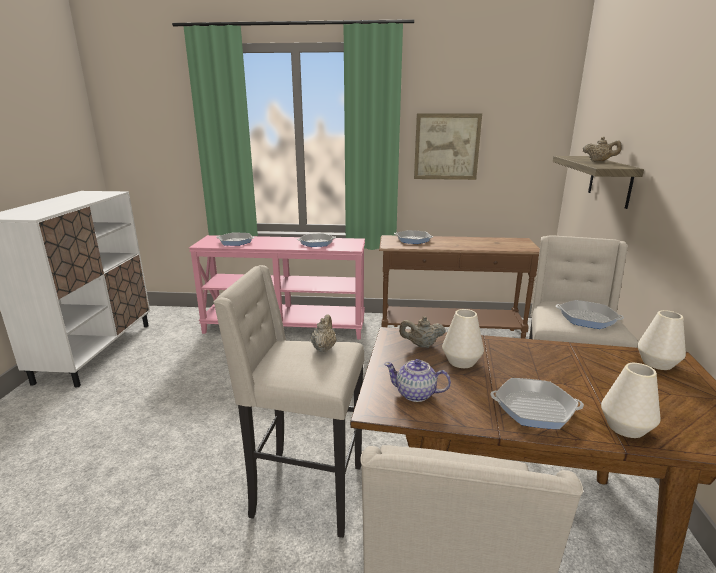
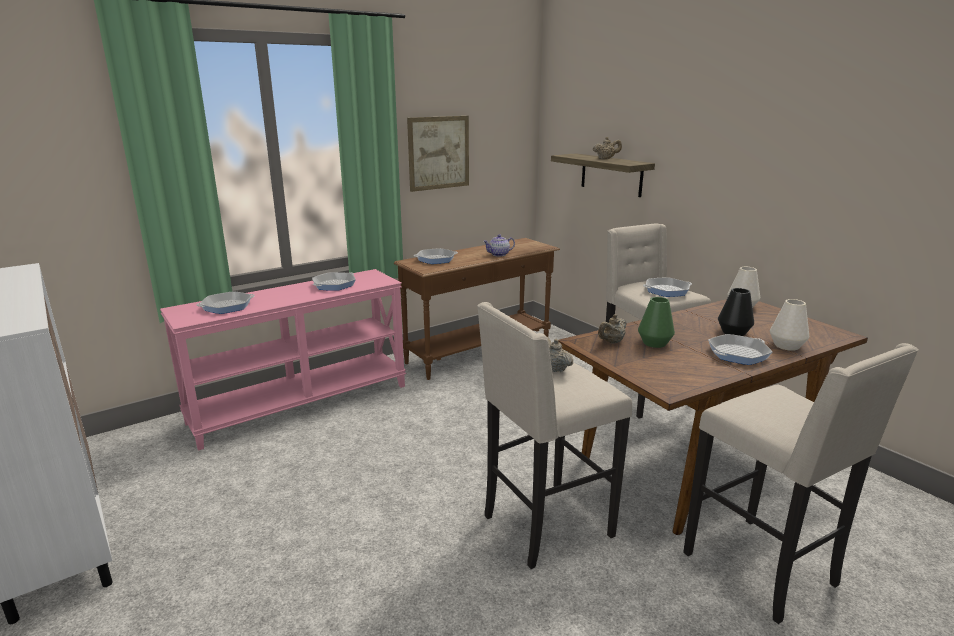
camera: 40 degrees left, 0 degrees up
(416, 394) = (671, 372): teapot -> teapot (499, 254)
(461, 361) = (654, 343): white vase -> green vase
(581, 385) = (733, 332): none -> black vase

